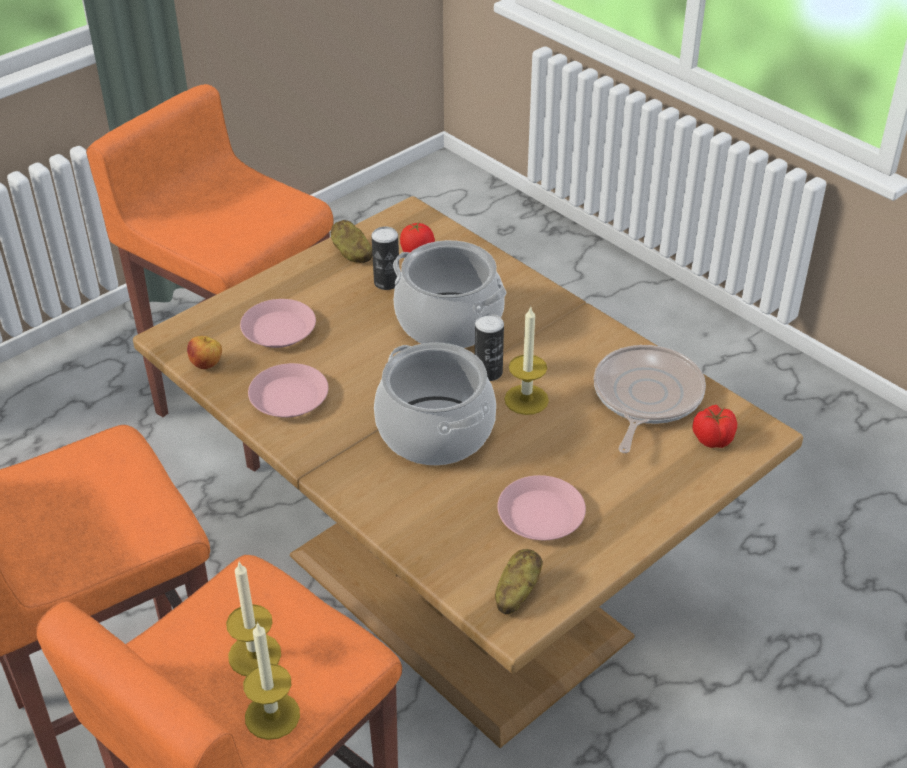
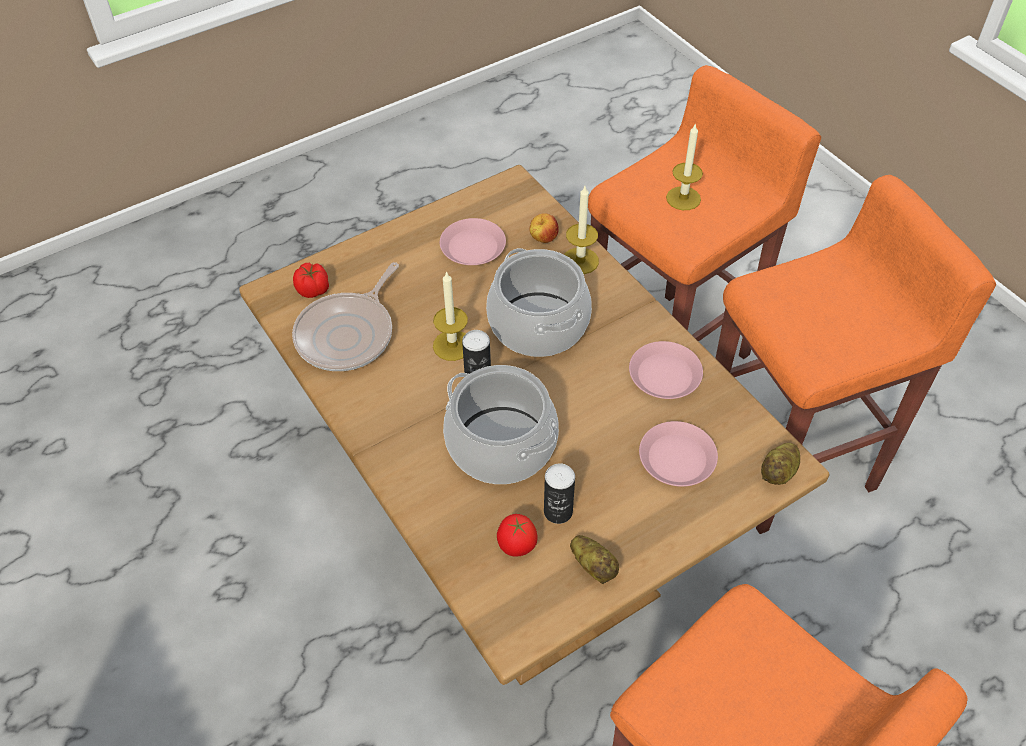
camera: 170 degrees left, 10 degrees up
(207, 365) = (746, 422): apple -> apple (543, 239)
(272, 715) = (670, 164): candle -> candle (580, 261)
(516, 593) = (506, 199): potato -> potato (779, 473)

